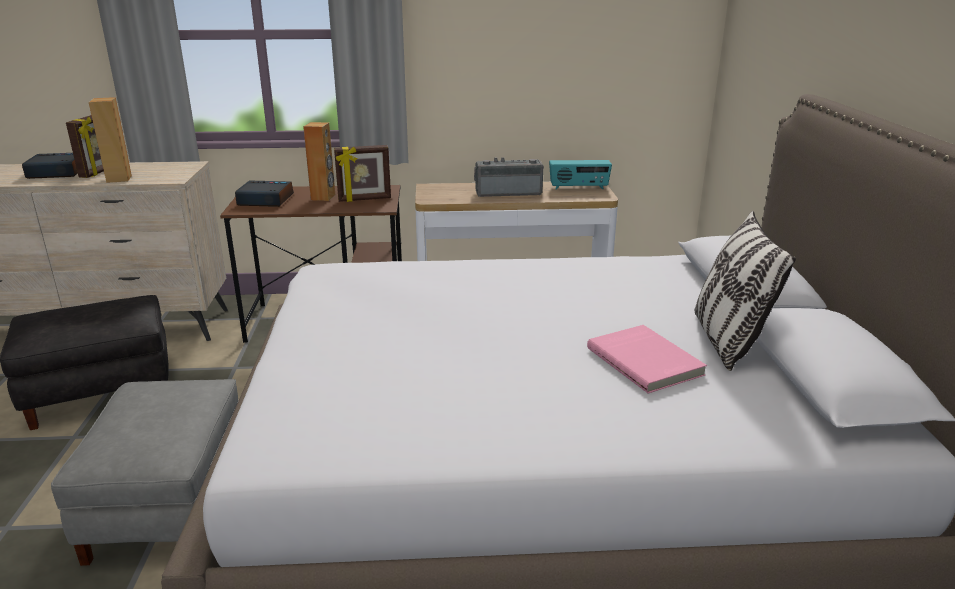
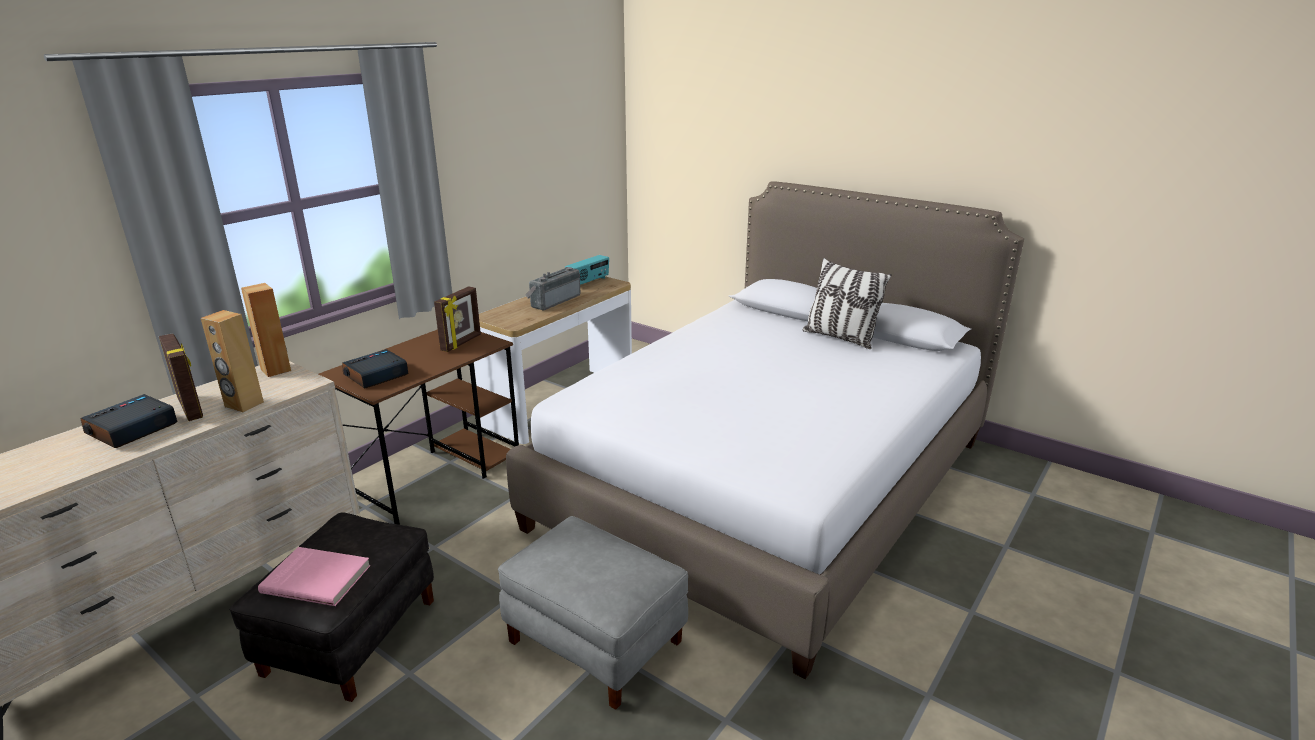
camera: 50 degrees left, 0 degrees up
(323, 197) = (422, 354): brown speaker -> brown speaker (276, 370)
(646, 361) = (836, 361): pink book -> pink book (317, 578)

